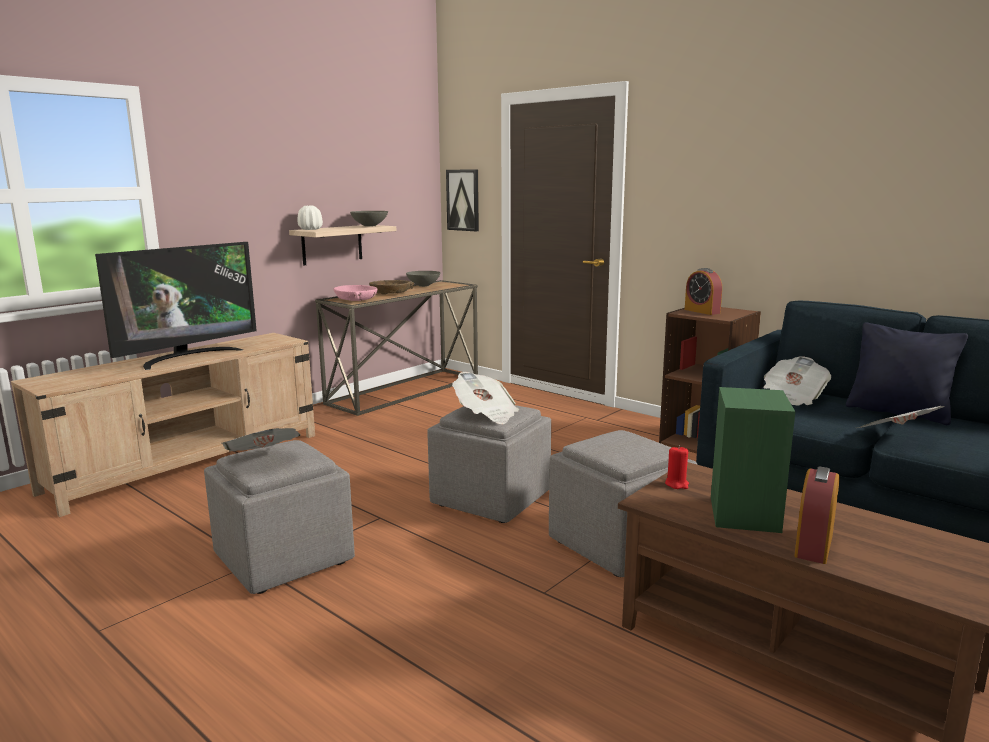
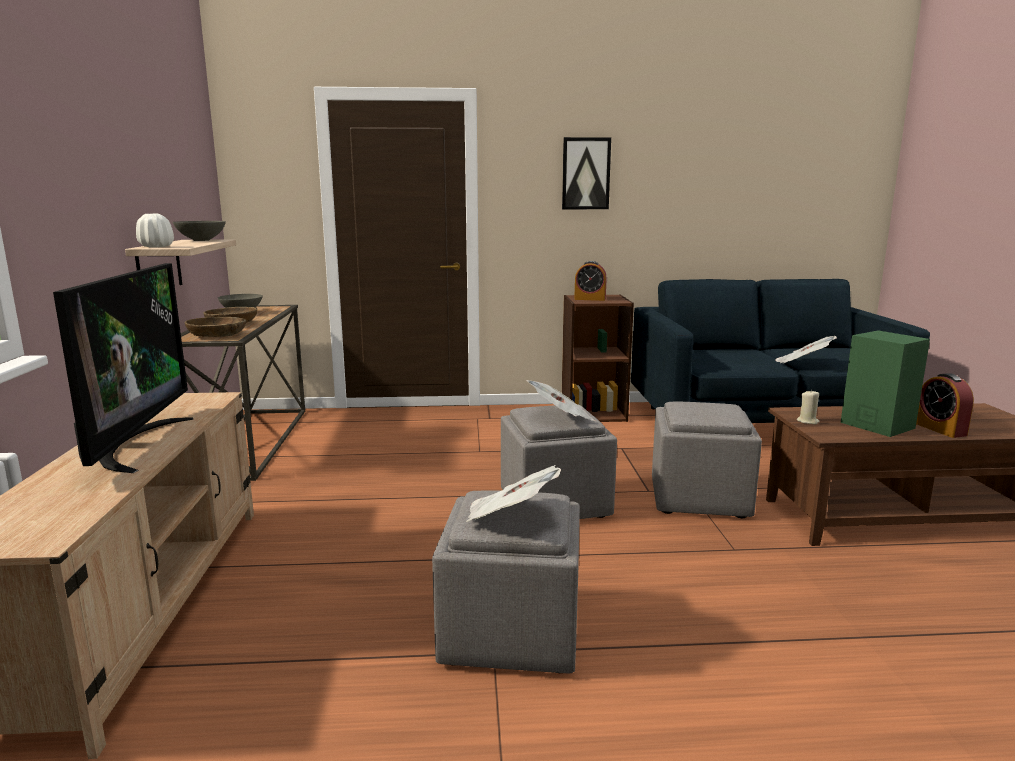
camera: 45 degrees left, 0 degrees up
(356, 299) = (217, 334): pink bowl -> brown bowl
(463, 200) = (261, 208): picture -> picture (585, 174)
(677, 484) = (807, 421): red candle -> beige candle
(792, 399) = (702, 355): newspaper -> none
(898, 413) = (765, 351): black pillow -> none

